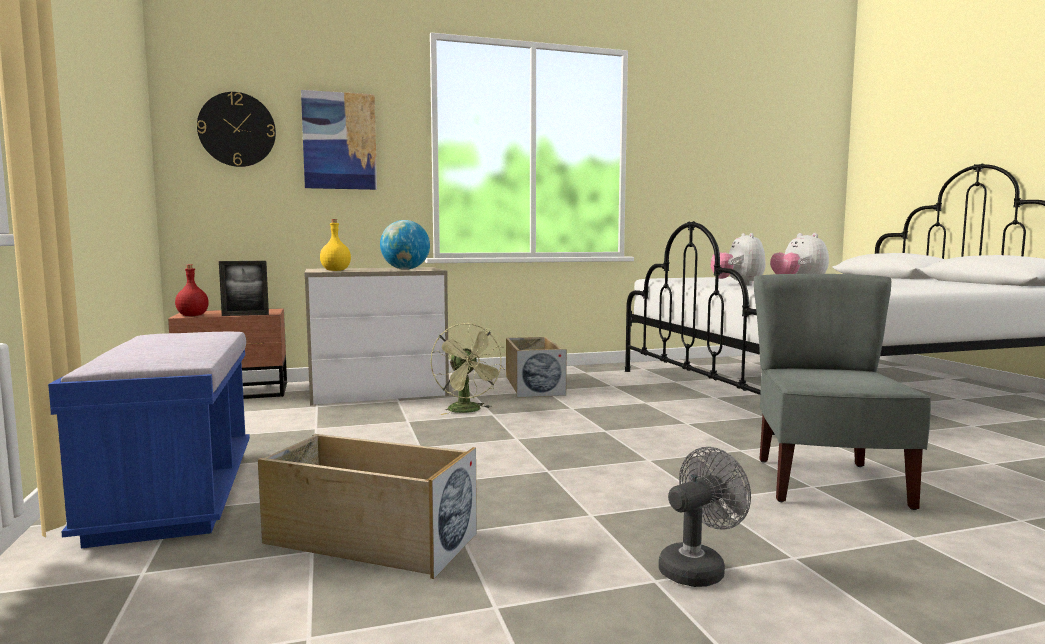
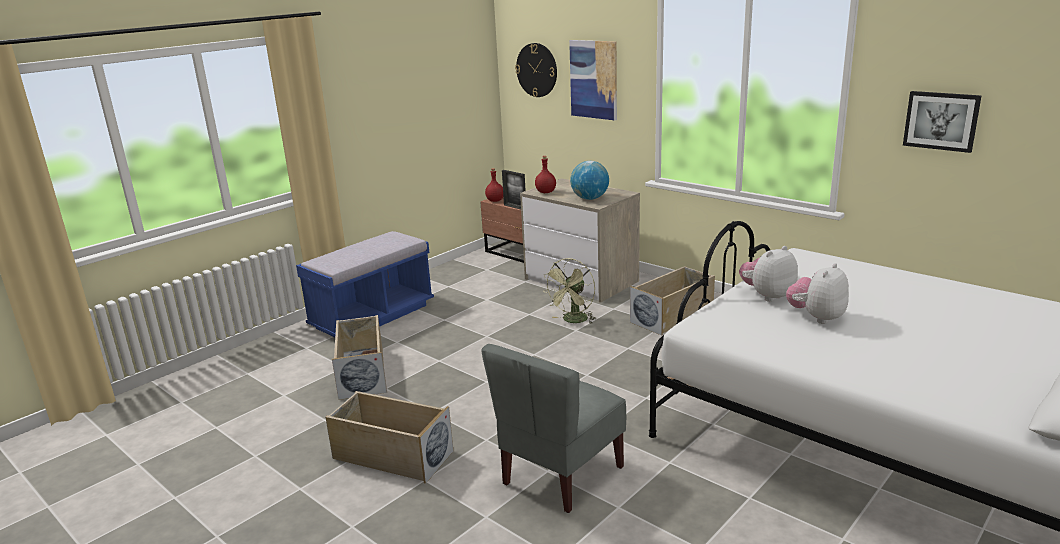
camera: 60 degrees right, 15 degrees up
(336, 270) = (546, 192): yellow bottle -> red bottle
(693, 168) = (941, 121): none -> picture
(698, 568) = (391, 455): grey fan -> beige storage box
(826, 482) = (561, 475): grey chair -> grey chair turned 150 degrees clockwise

